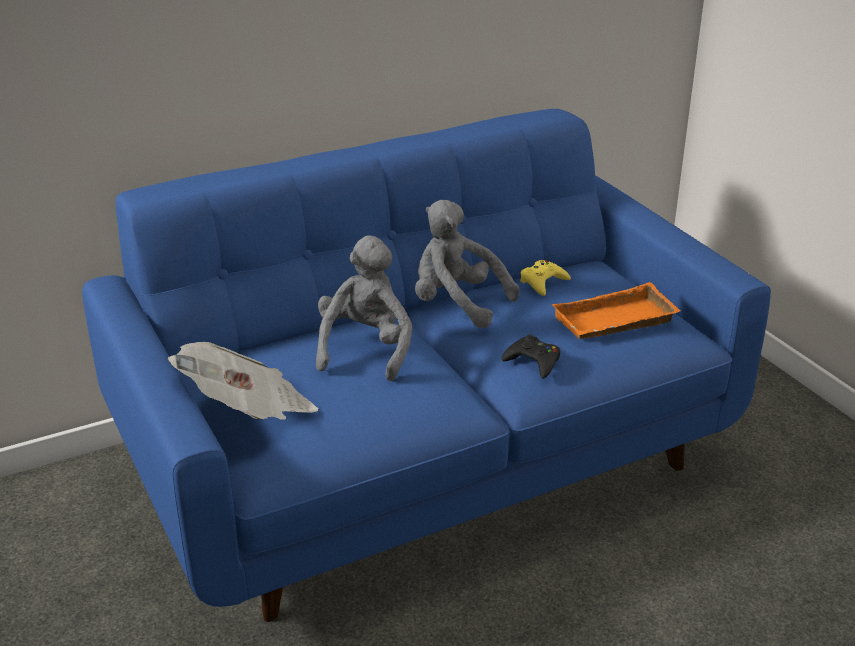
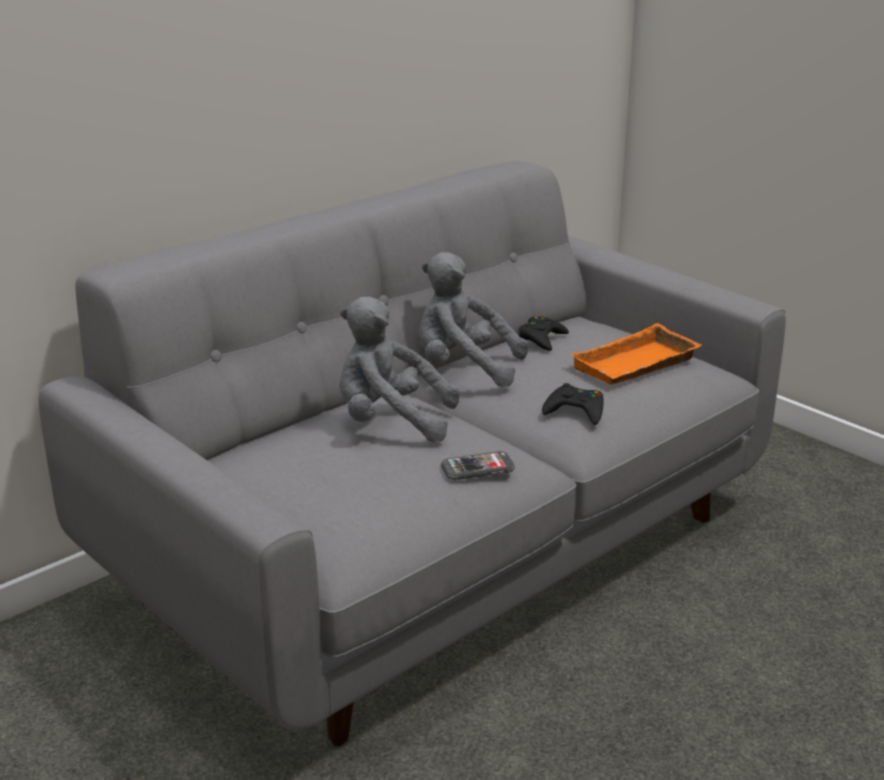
camera: 15 degrees left, 5 degrees down
(249, 412) = (293, 499): newspaper -> none
(366, 349) = (390, 422): grey plush toy -> grey plush toy turned 75 degrees counterclockwise
(416, 406) = (477, 468): none -> phone
(427, 458) = (441, 550): blue sofa -> grey sofa
(543, 282) = (541, 339): yellow game controller -> black game controller

